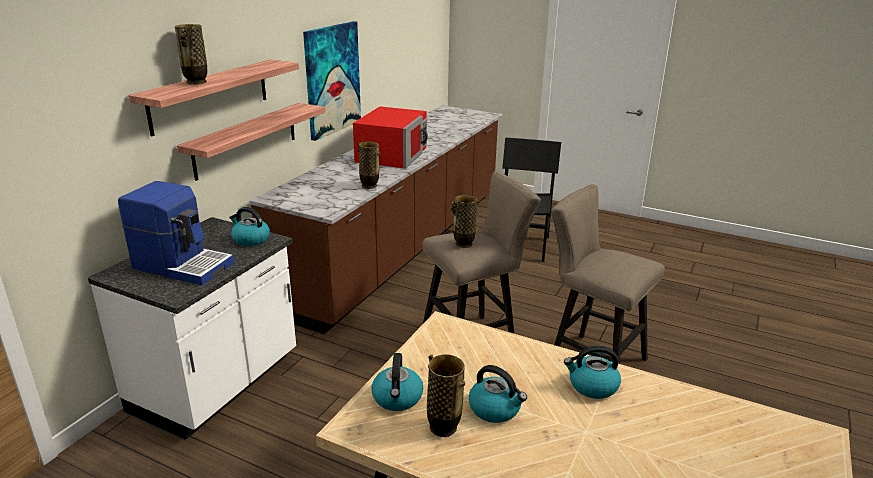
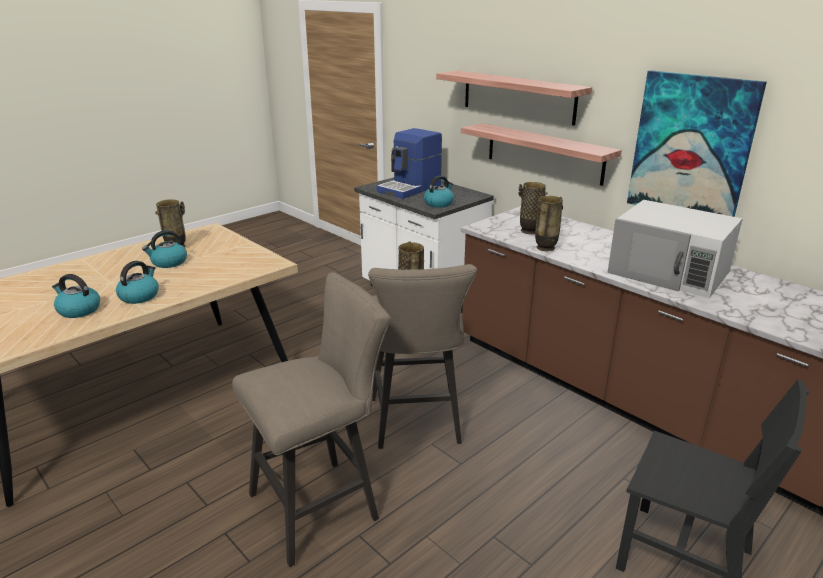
camera: 110 degrees right, 0 degrees up
(196, 82) = (487, 76): vase -> vase (529, 231)
(392, 154) = (669, 272): red microwave -> white microwave
(397, 398) = (216, 241): kettle -> kettle (78, 310)

